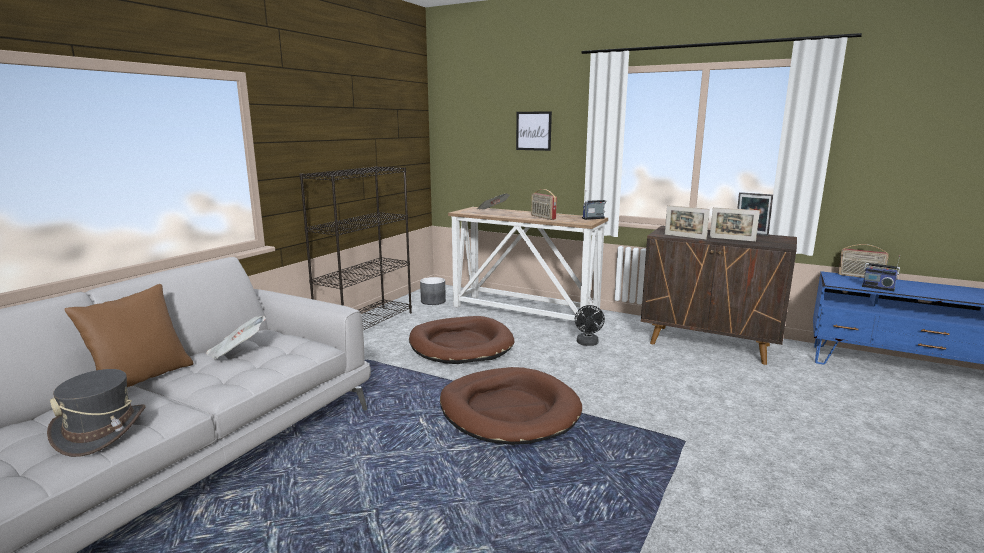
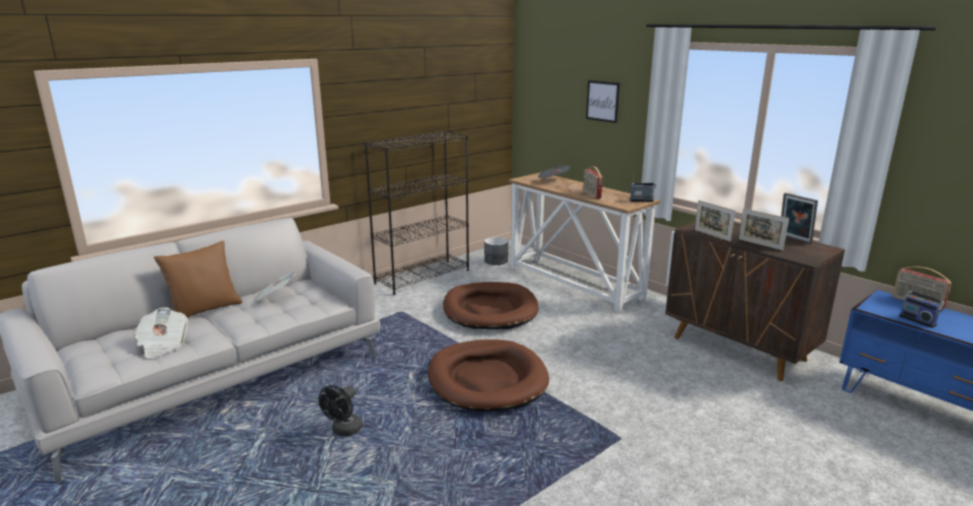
camera: 20 degrees right, 5 degrees up
(101, 431) = (163, 345): grey hat -> newspaper
(587, 343) = (610, 327): black fan -> black fan (344, 431)

